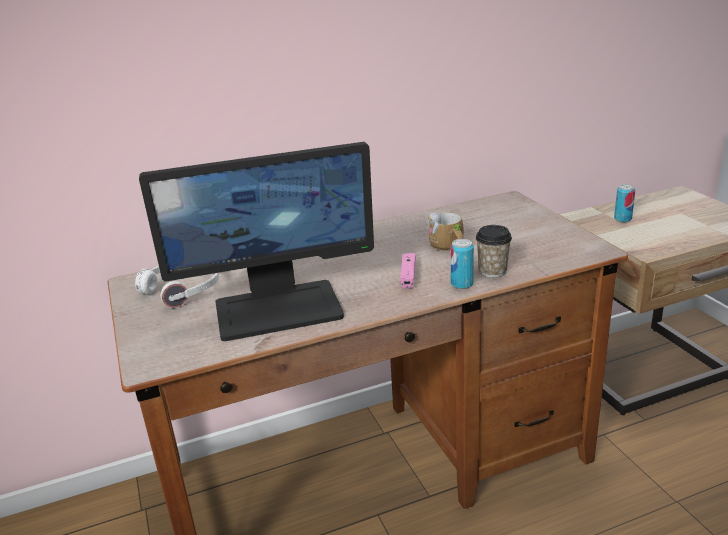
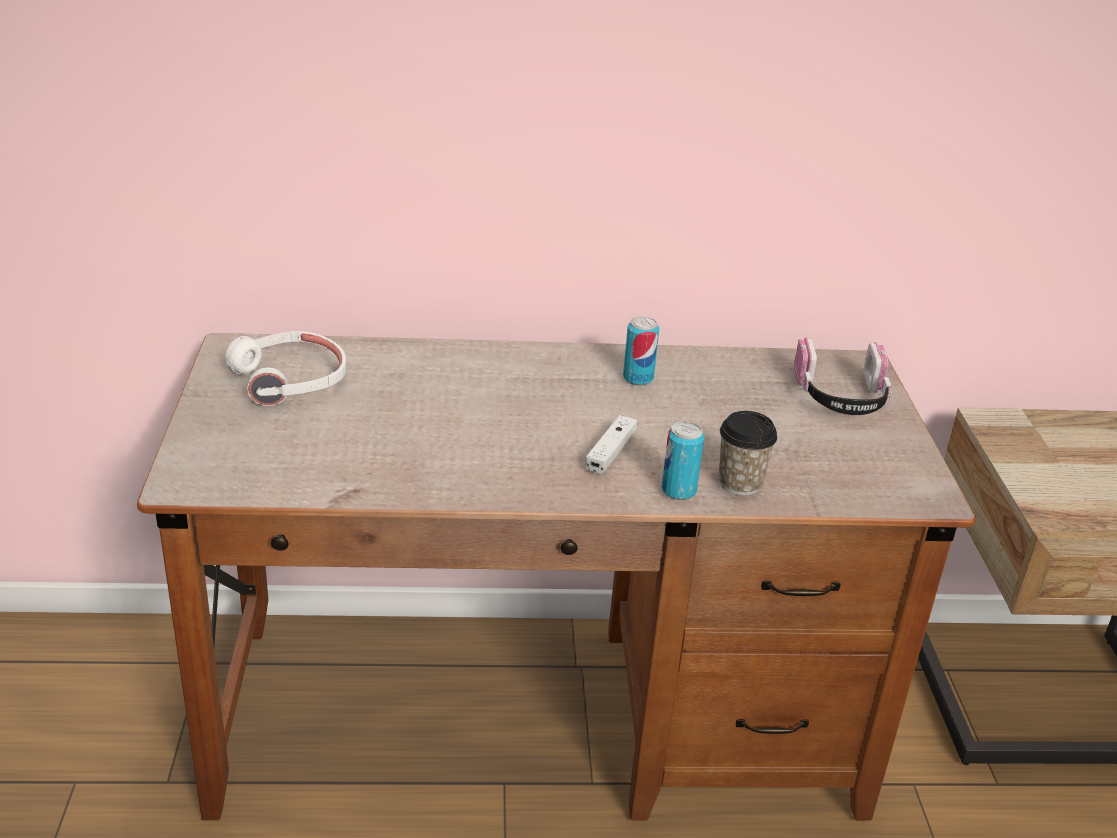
camera: 15 degrees right, 5 degrees up
(278, 308) = (398, 450): monitor -> none
(408, 275) = (611, 452): pink game controller -> white game controller
(448, 247) = (704, 422): mug -> none
(512, 216) = (841, 397): none -> headphones
(622, 219) = (1058, 447): can -> can (638, 378)

